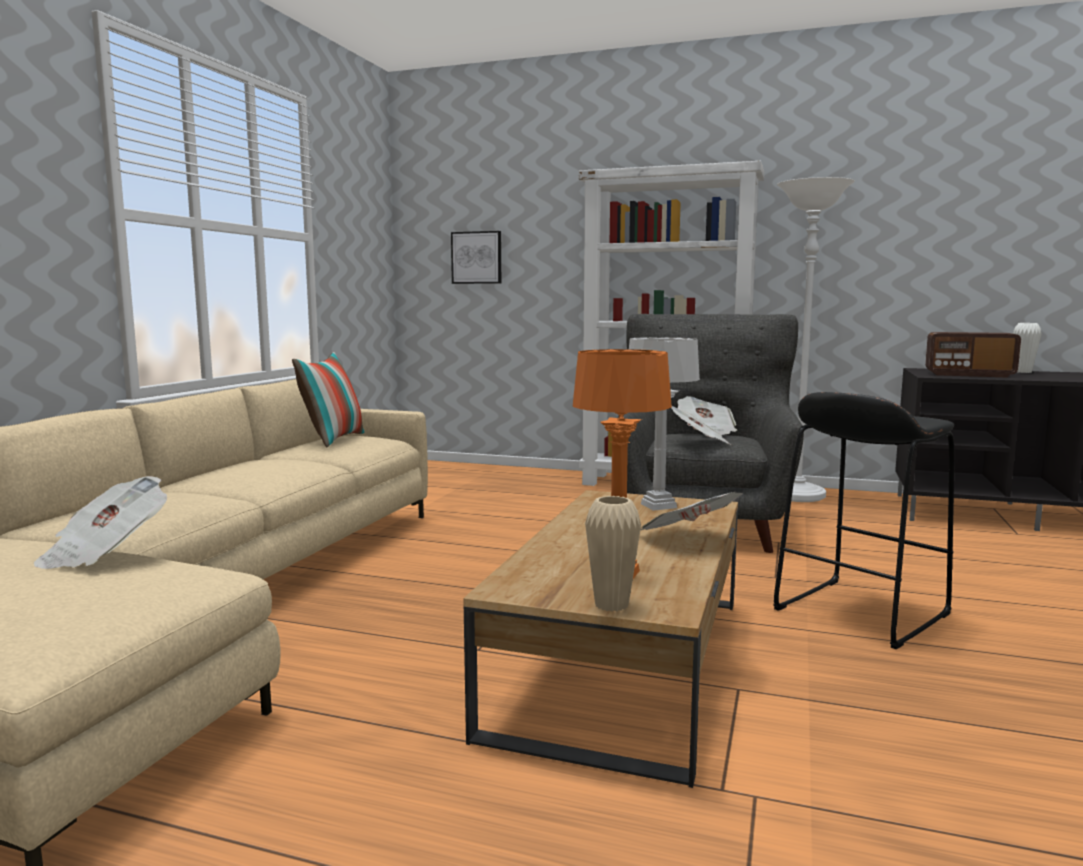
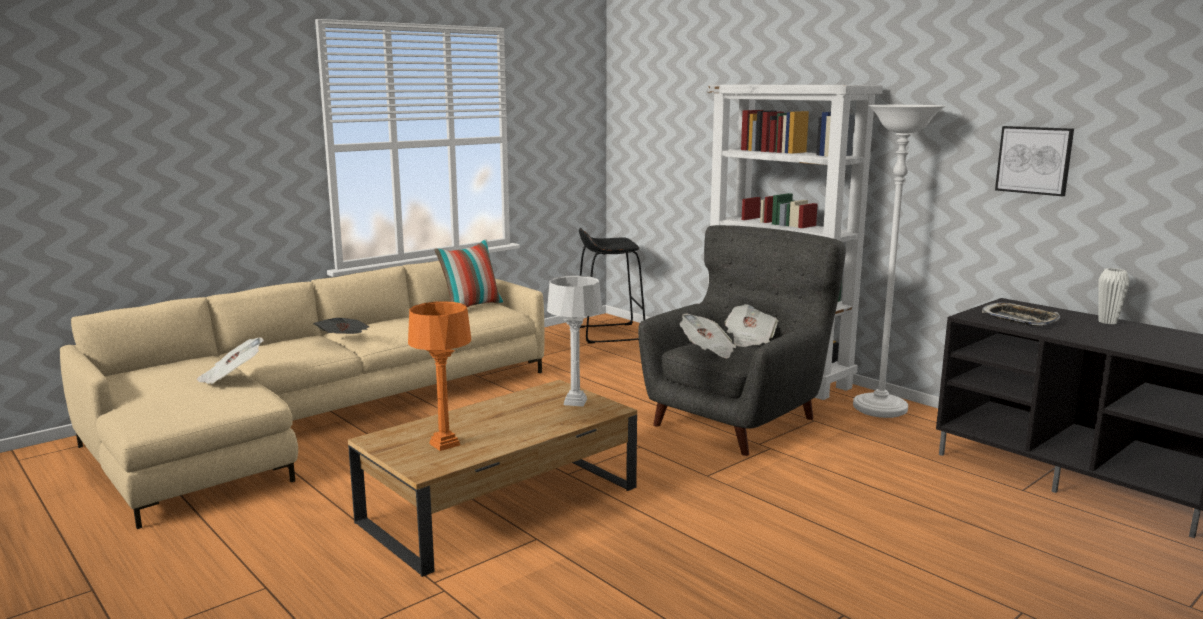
camera: 30 degrees right, 5 degrees up
(477, 257) = (661, 147): picture -> picture (1034, 160)
(611, 605) = (403, 461): beige vase -> none
(687, 539) = (534, 431): newspaper -> newspaper (344, 340)
(860, 612) = (717, 516): black stool -> black stool (609, 333)
(969, 375) = (1019, 319): radio -> tray

